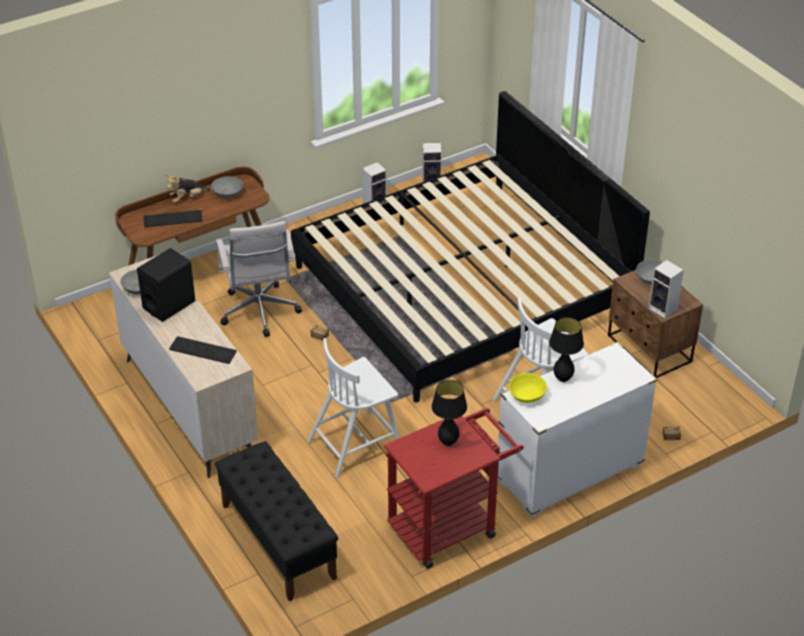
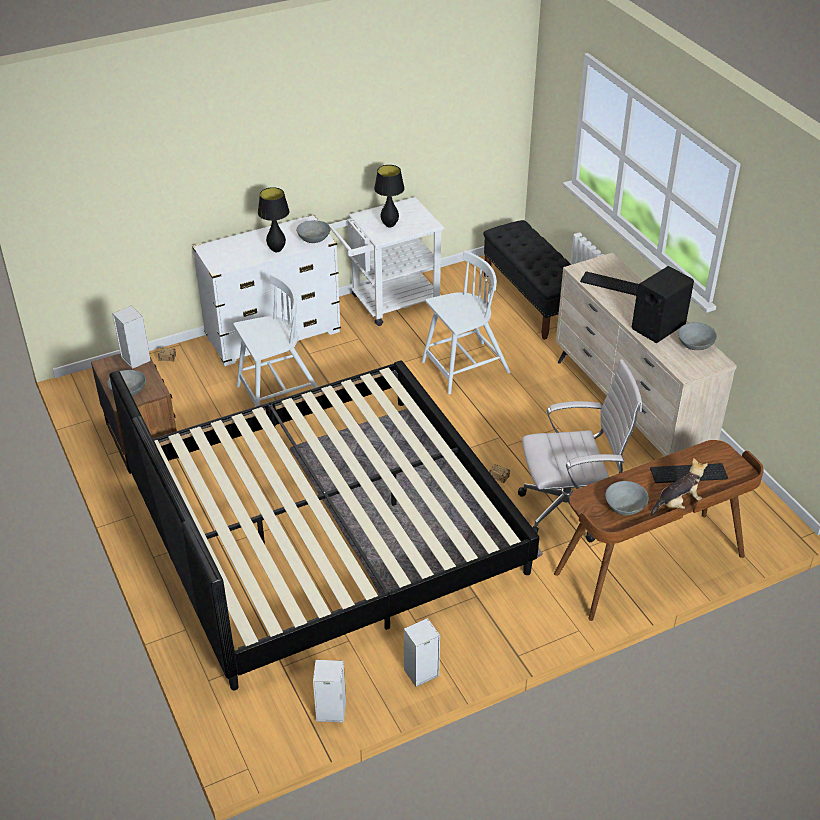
camera: 175 degrees left, 0 degrees up
(260, 313) = (570, 509): white office chair -> white office chair turned 90 degrees clockwise
(450, 525) = (388, 303): red cart -> white cart
(527, 395) = (314, 239): yellow bowl -> grey bowl

